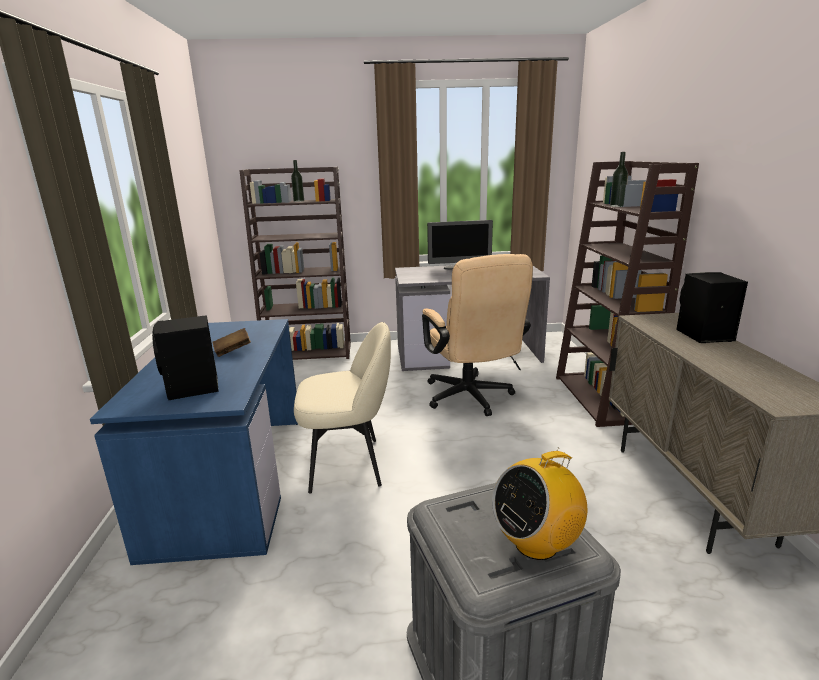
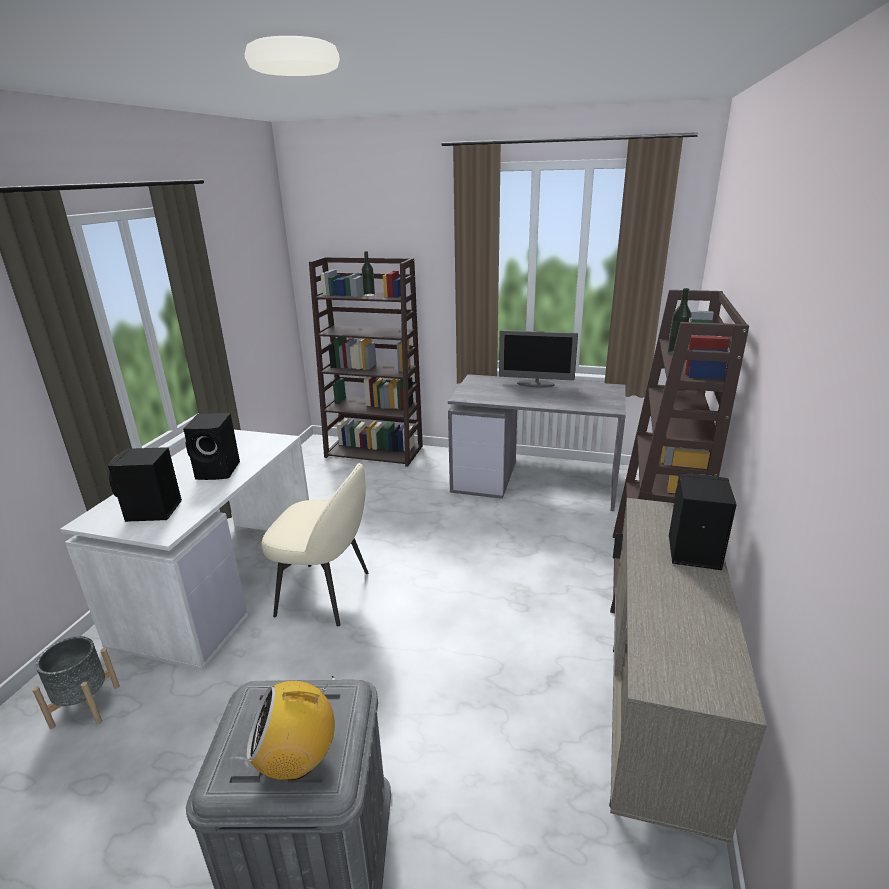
camera: 20 degrees right, 5 degrees up
(148, 624) = (85, 706): none -> grey planter
(231, 478) = (221, 583): blue desk -> white desk
(232, 351) = (219, 470): brown book -> black speaker
(471, 399) = (497, 544): beige office chair -> none

